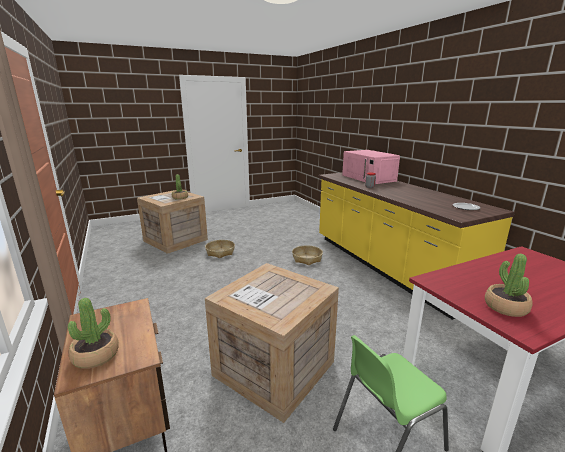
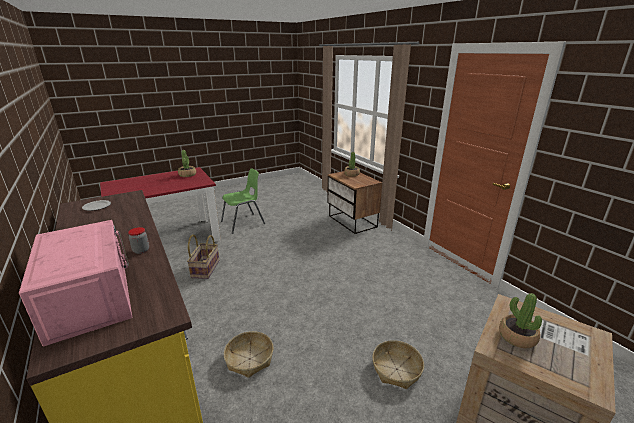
camera: 175 degrees right, 5 degrees up
(274, 370) = (291, 239): crate -> none
(384, 322) = (205, 269): none -> basket

